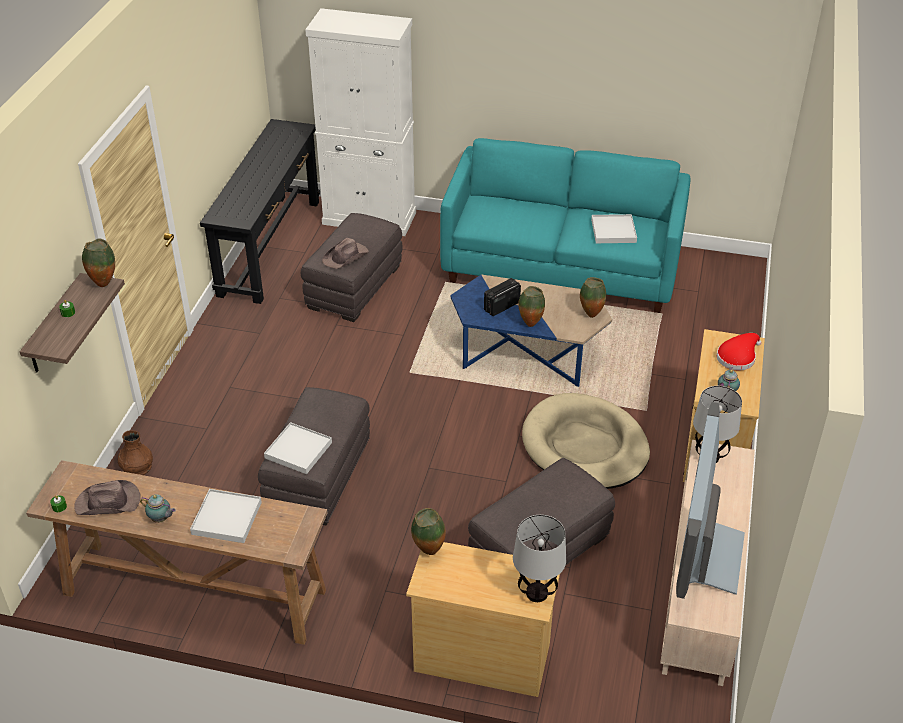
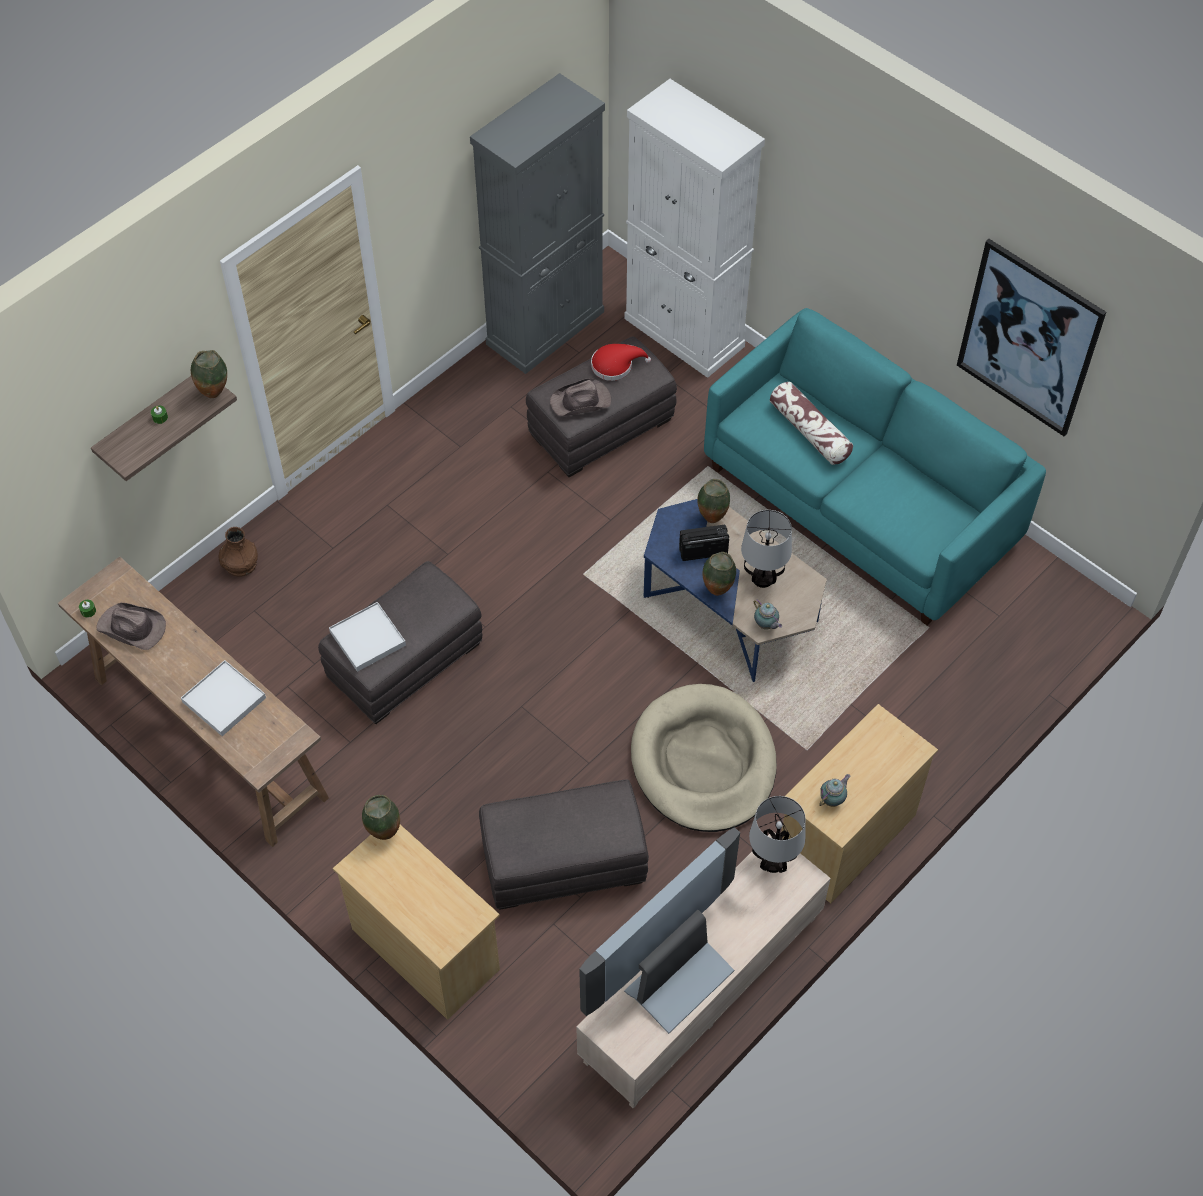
camera: 30 degrees right, 15 degrees up
(161, 519) = (166, 671): teapot -> teapot (766, 625)
(270, 247) = (545, 328): black console table -> grey cabinet
(519, 215) = (810, 431): none -> pillow
(536, 593) = (451, 932): table lamp -> table lamp (762, 578)
(590, 314) = (794, 609): vase -> vase (711, 518)
(613, 231) = (904, 505): white tray -> none
(656, 74) = (1029, 338): none -> picture
(737, 357) = (884, 760): red hat -> red hat (615, 365)

